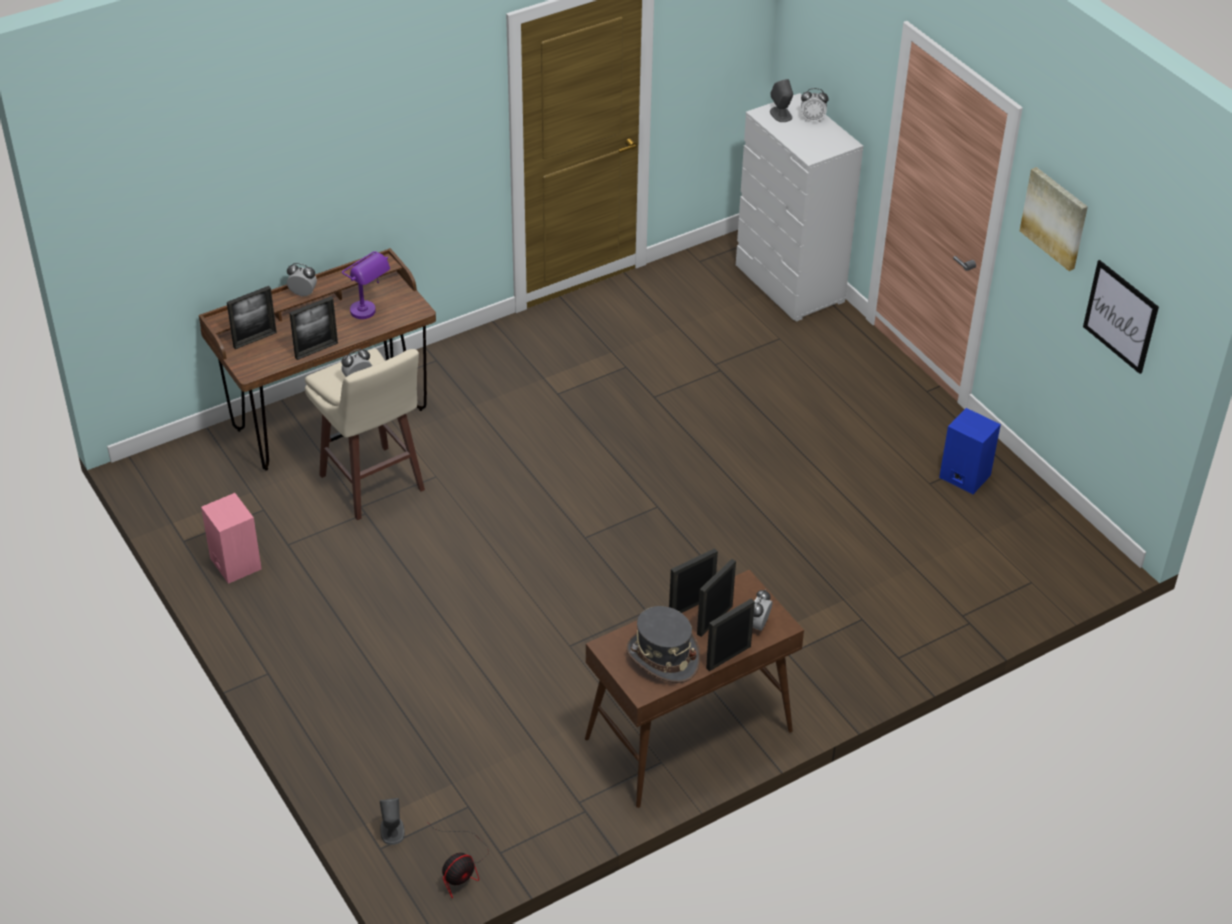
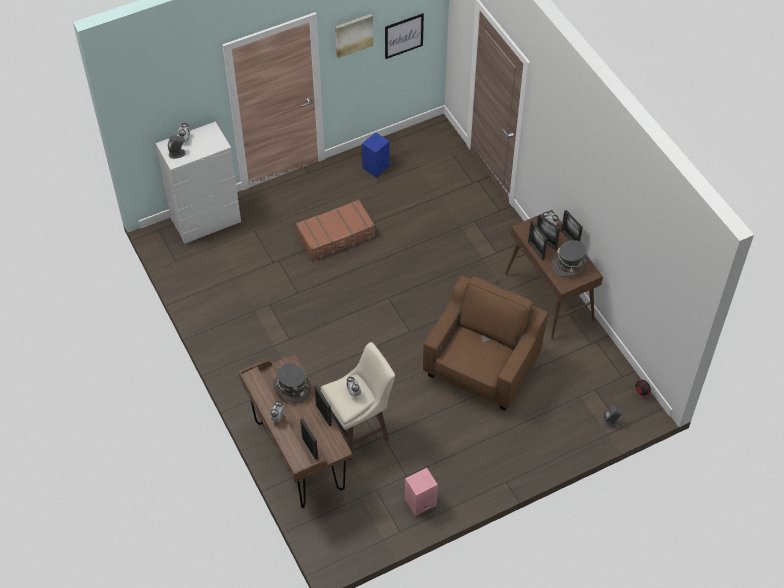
camera: 85 degrees left, 10 degrees up
(369, 314) = (292, 387): purple table lamp -> grey hat
(510, 637) = (482, 368): none -> brown armchair
(786, 434) = (336, 236): none -> brown suitcase

